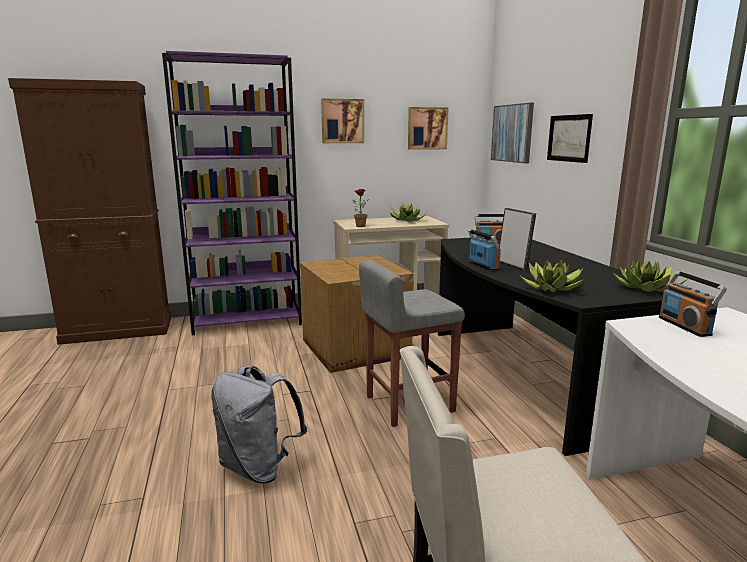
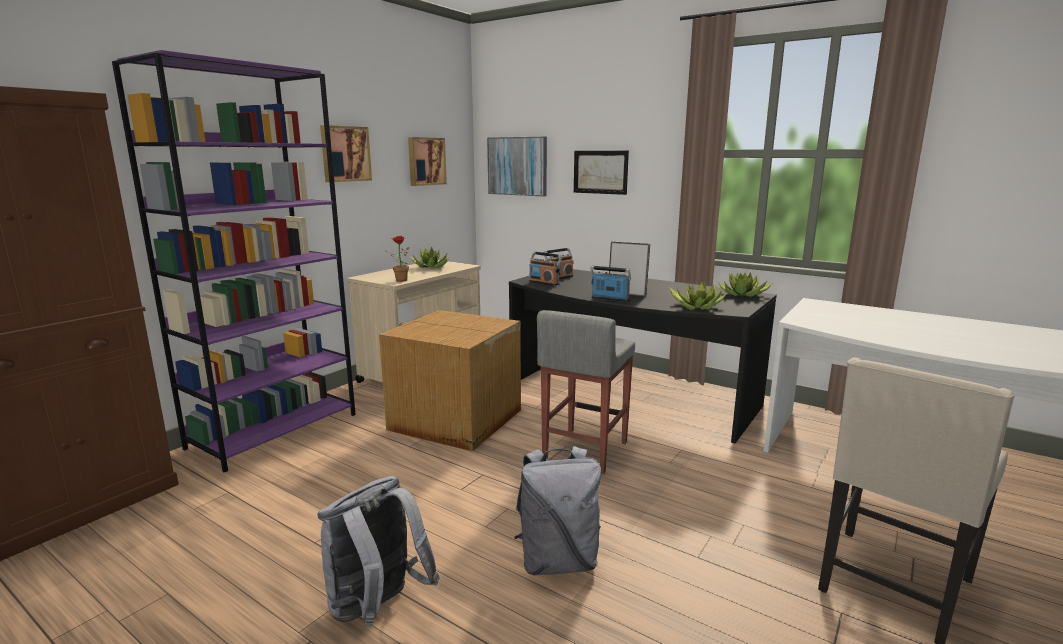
camera: 40 degrees left, 0 degrees up
(135, 439) = (377, 609): none -> grey backpack
(685, 326) = (818, 314): radio -> radio (544, 283)

